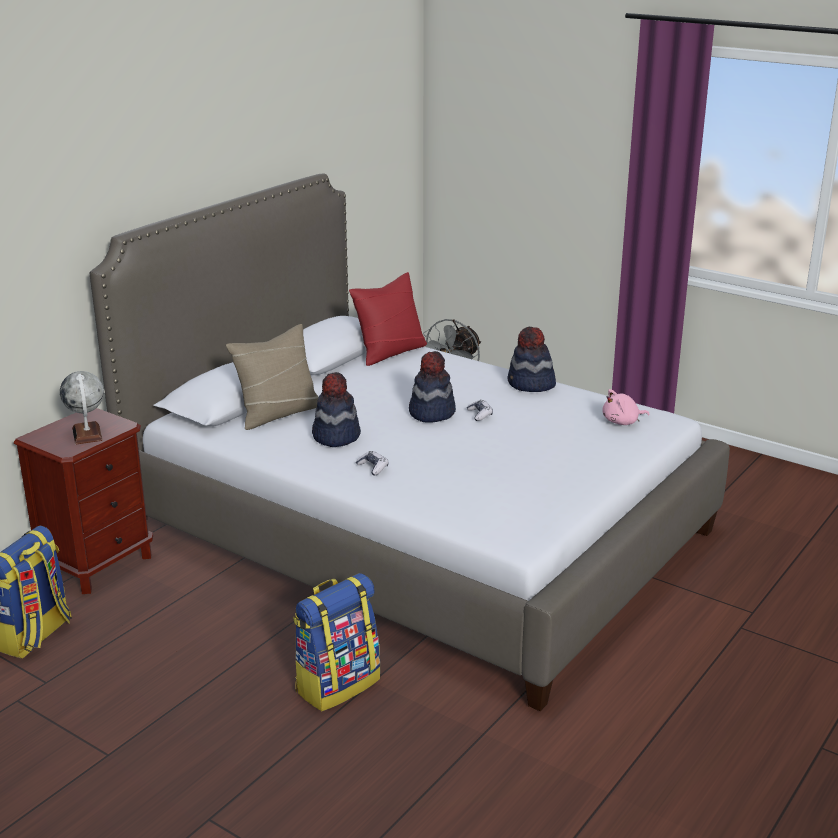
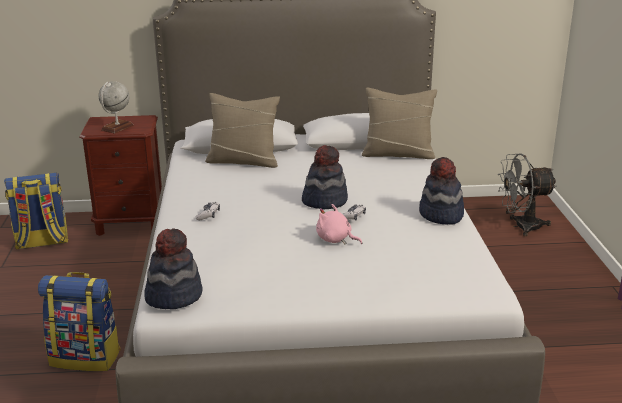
camera: 50 degrees right, 0 degrees up
(336, 436) = (237, 187): hat -> hat (174, 296)
(390, 352) = (398, 154): red pillow -> beige pillow
(622, 422) = (443, 274): pink plush toy -> pink plush toy (335, 239)

